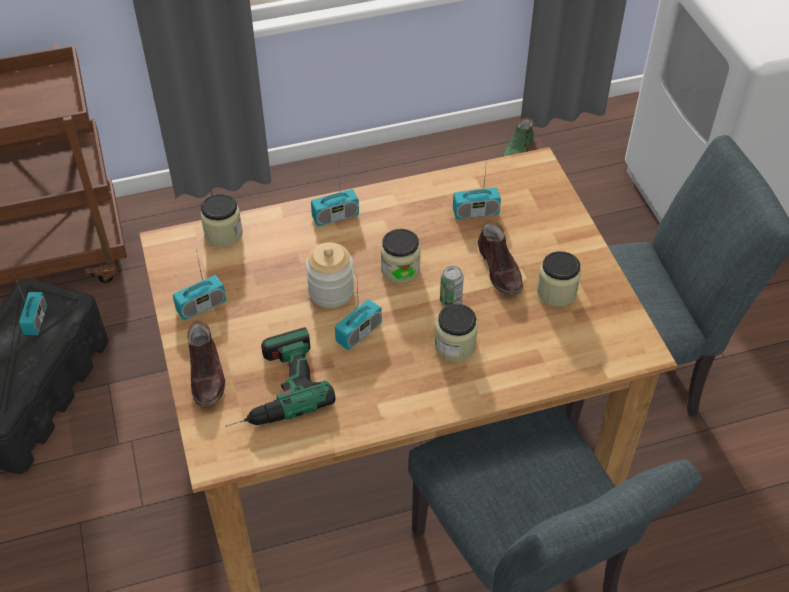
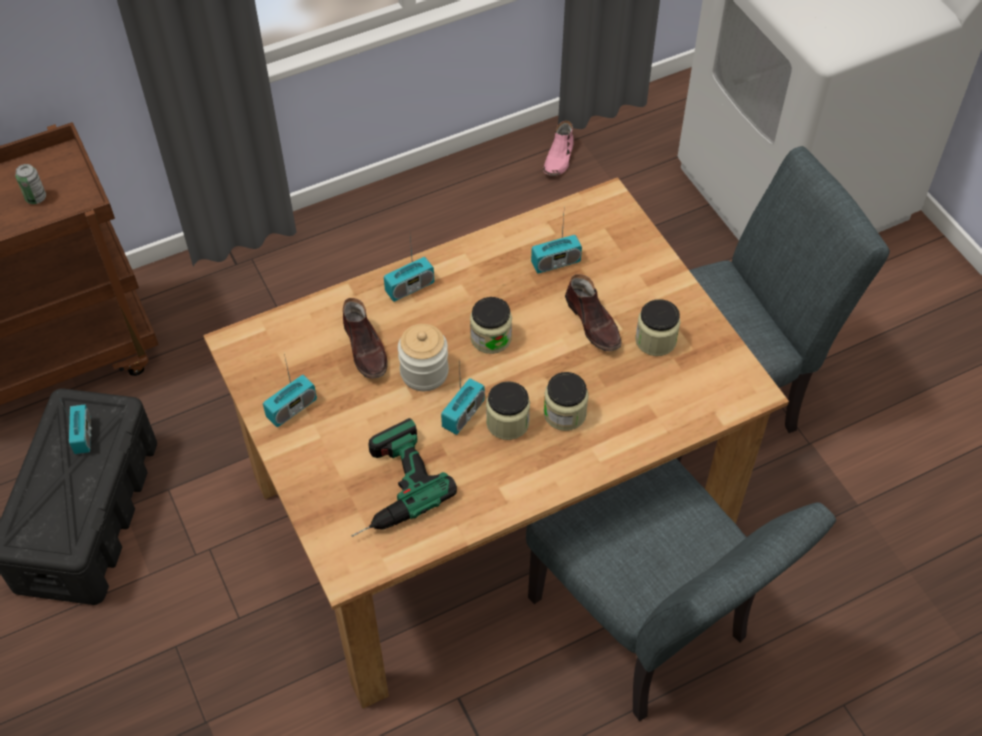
camera: 10 degrees left, 5 degrees up
(207, 374) = (316, 482): brown shoe -> brown shoe (365, 348)
(223, 234) = (295, 324): jar -> jar (507, 422)
(450, 300) = (550, 365): can -> can (36, 198)
(517, 150) = (559, 158): green shoe -> pink shoe

